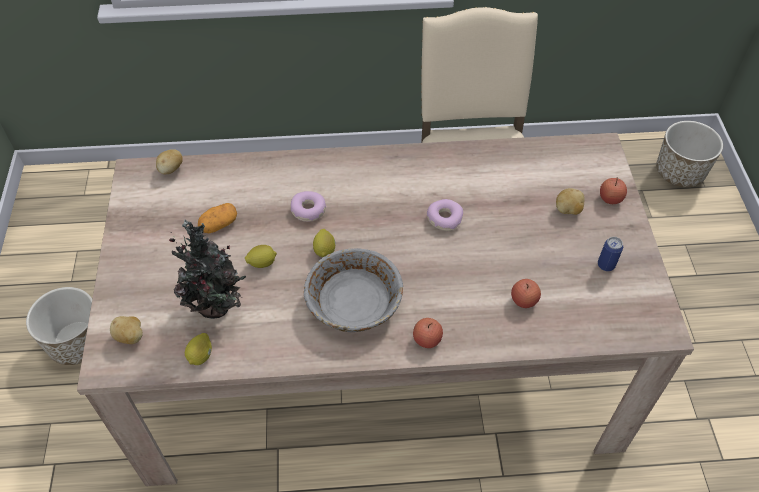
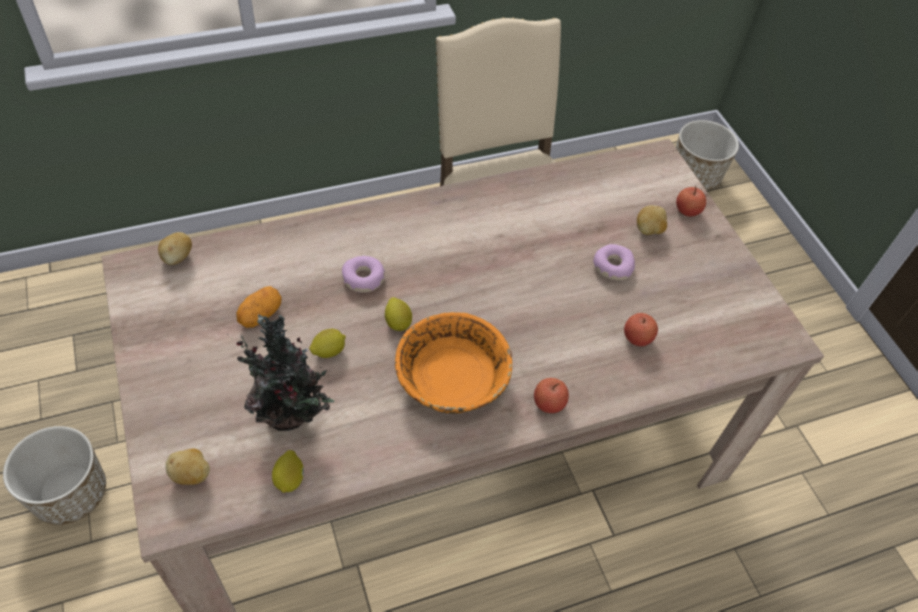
camera: 20 degrees left, 0 degrees up
(354, 302) = (452, 377): grey bowl -> orange bowl
(444, 218) = (521, 262): donut -> donut (612, 267)
(606, 265) = (707, 283): can -> none

